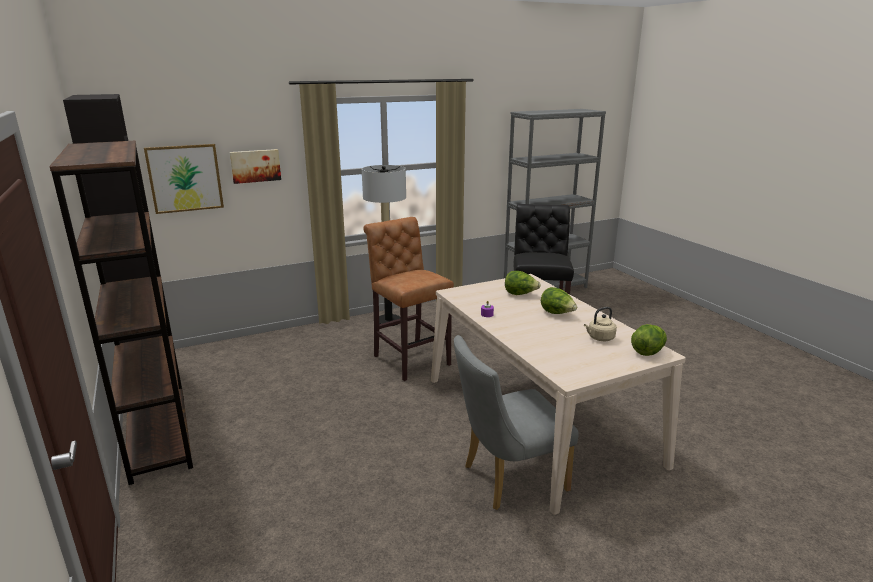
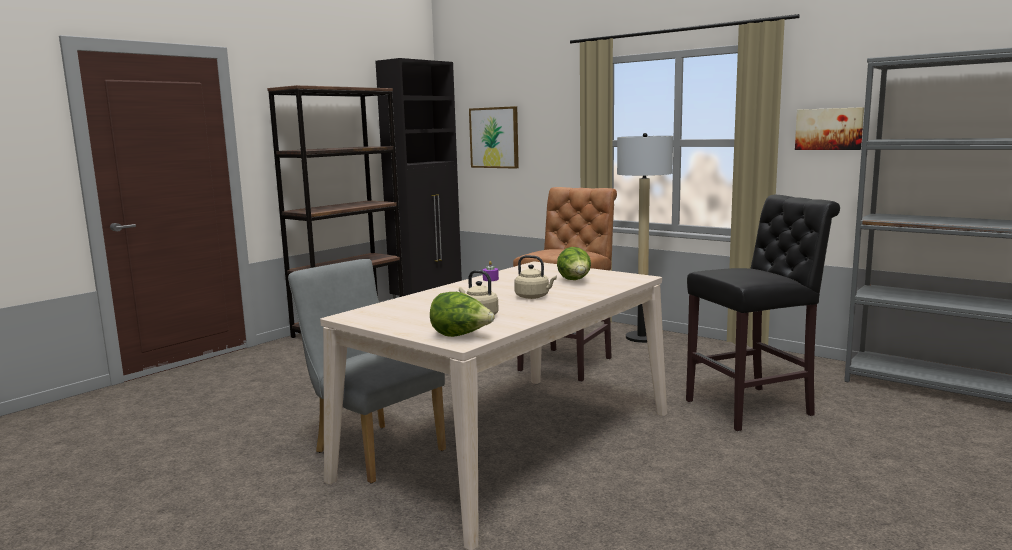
camera: 65 degrees right, 10 degrees down
(255, 166) = (546, 129): picture -> picture (829, 129)
(557, 313) = (534, 297): lettuce -> beige kettle

